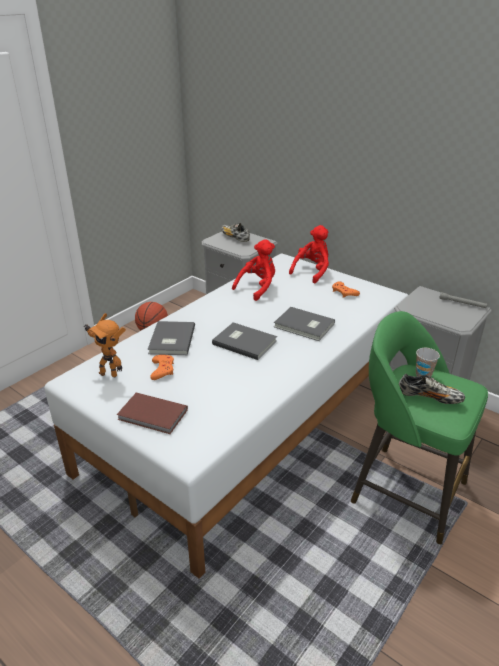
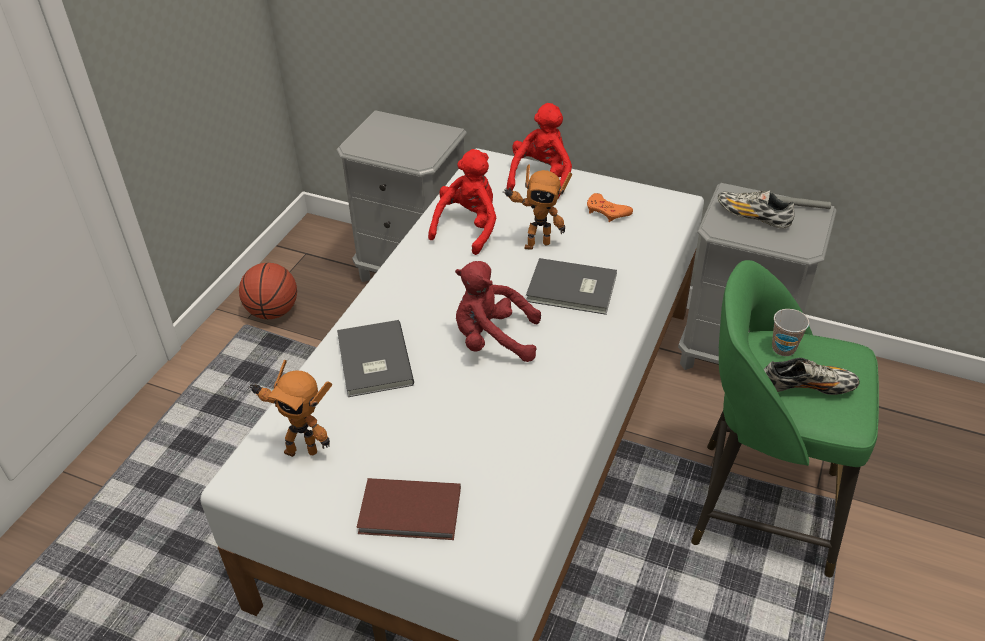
camera: 15 degrees left, 10 degrees up
(162, 369) = (386, 422): orange game controller -> none
(234, 237) = (391, 133): shoe -> shoe (752, 217)
(244, 341) = (493, 339): grey book -> red plush toy
(293, 301) = (536, 243): none -> toy robot

